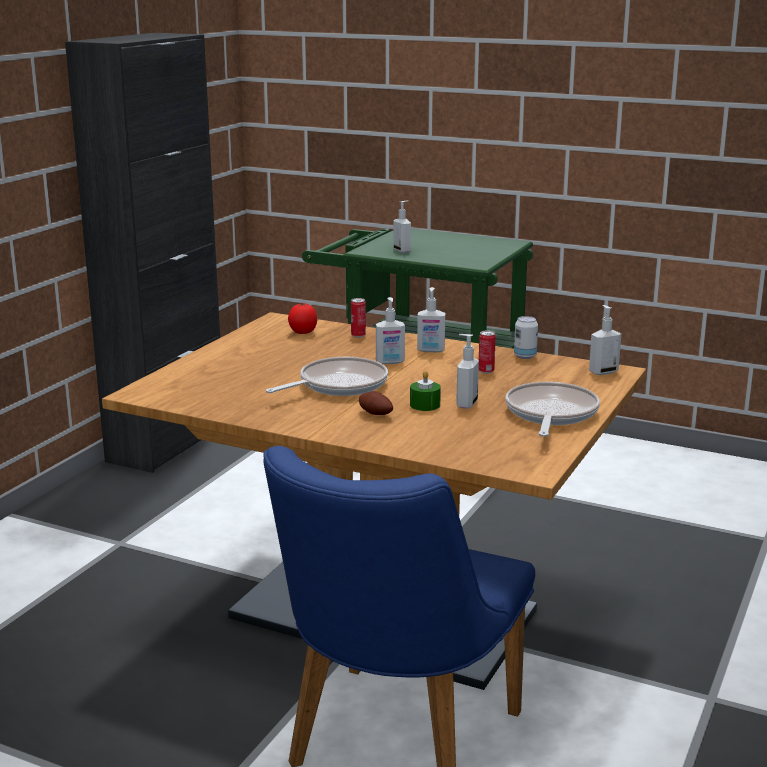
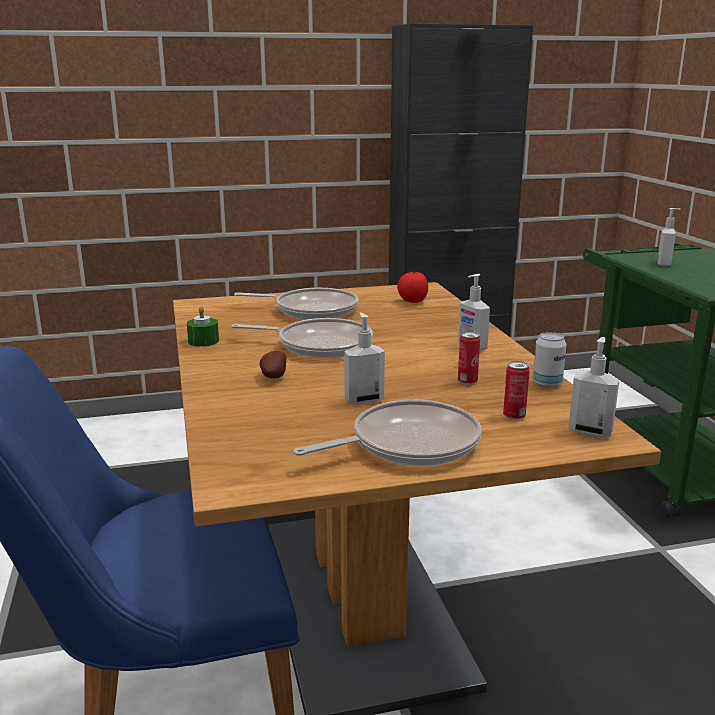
camera: 50 degrees right, 0 degrees up
(251, 364) = (311, 310): none -> frying pan
(358, 335) = (448, 316): can -> can (514, 416)
(390, 362) = (409, 344): soap dispenser -> none
(425, 405) = (330, 386): green candle -> green candle (203, 341)

